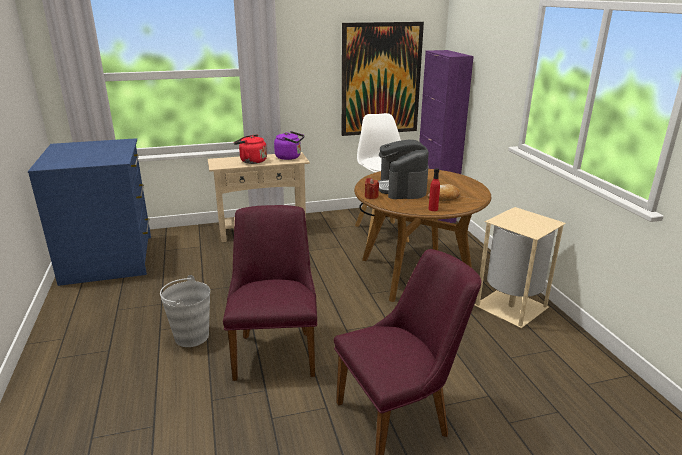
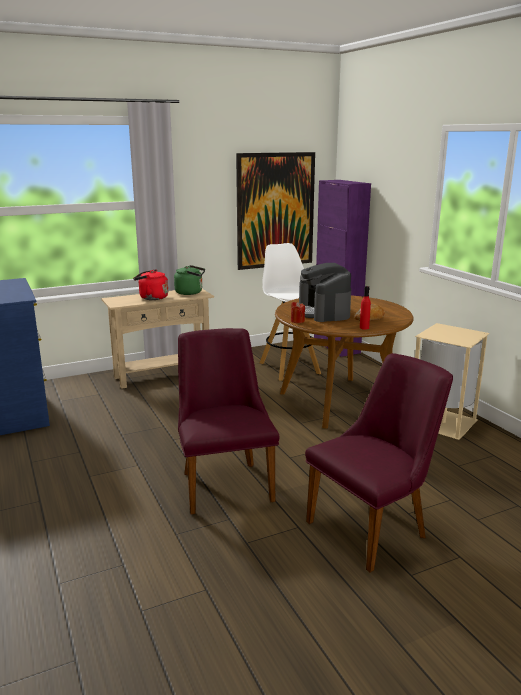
camera: 10 degrees left, 5 degrees down
(191, 336) = (127, 479): grey bucket -> none
(290, 157) = (190, 292): purple kettle -> green kettle

